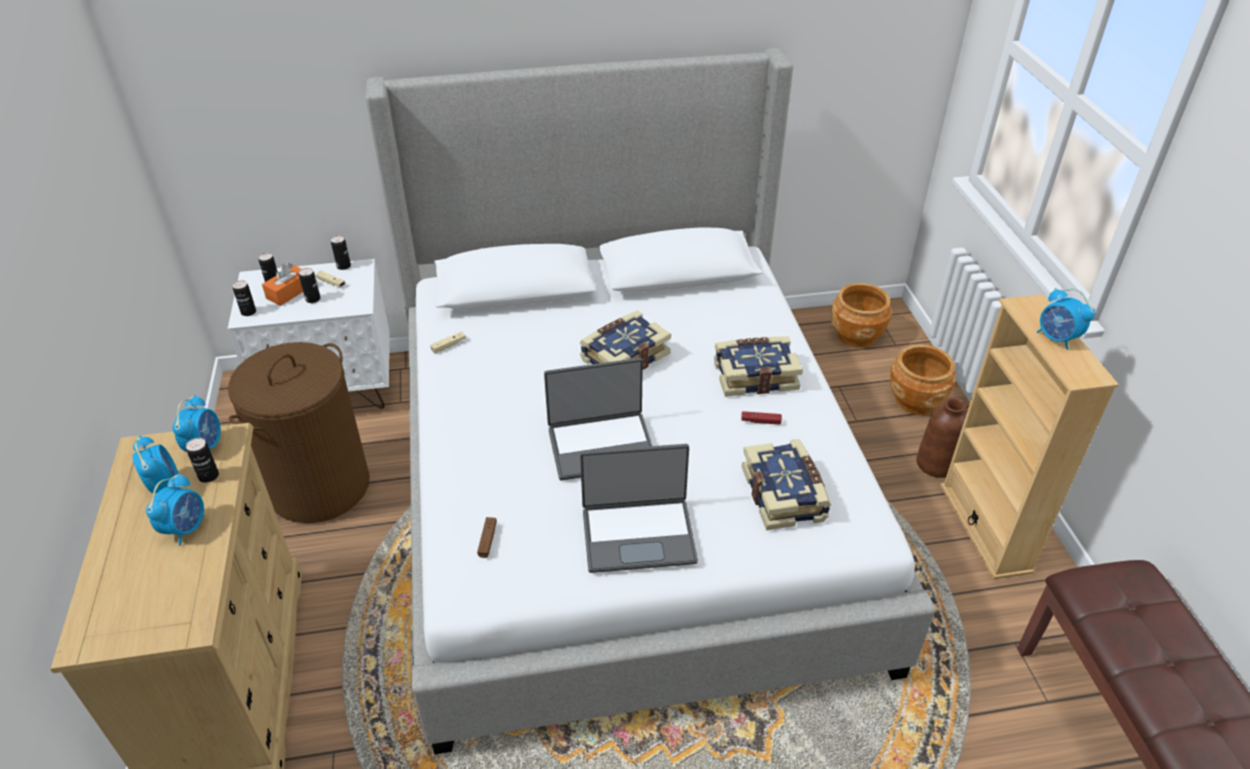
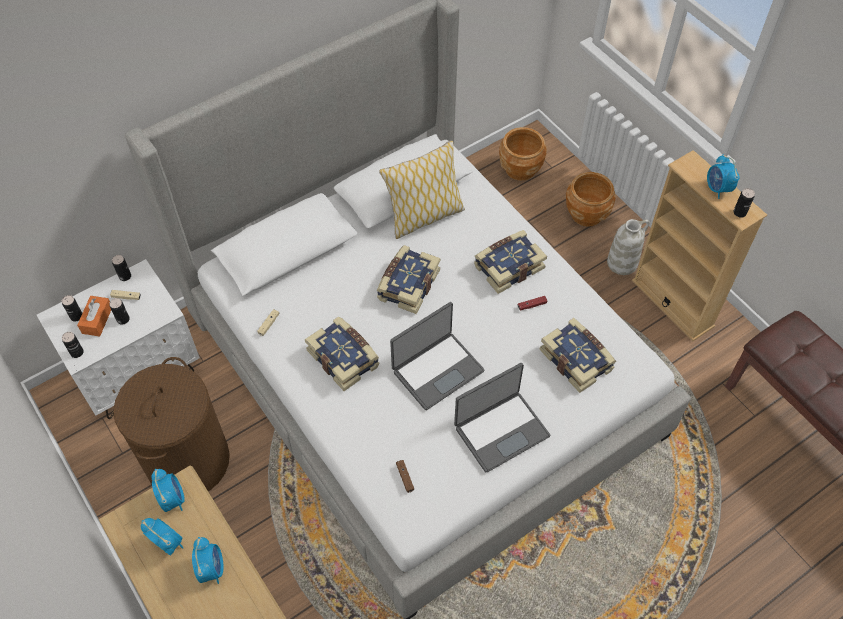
camera: 25 degrees left, 15 degrees up
(209, 476) = (195, 521): can -> can (739, 212)
(505, 400) = (344, 358): none -> book
(685, 303) = (424, 216): none -> pillow
(937, 463) = (622, 262): brown vase -> white vase
(1057, 339) = (717, 189): alarm clock -> alarm clock turned 45 degrees clockwise

